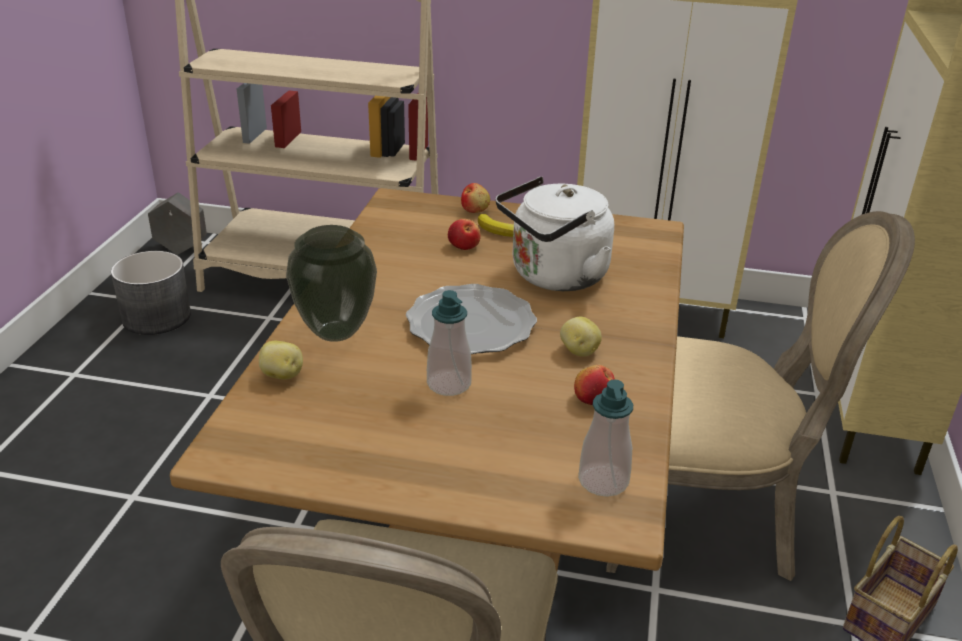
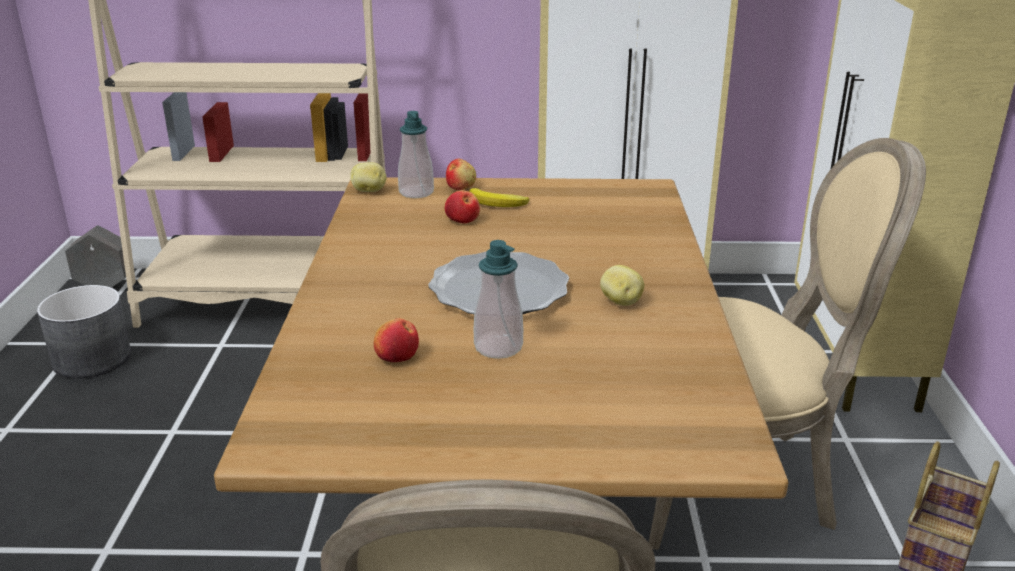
camera: 10 degrees left, 5 degrees down
(282, 375) = (311, 360): potato -> potato (369, 191)
(337, 332) = (357, 312): vase -> none
(554, 277) = (567, 238): white kettle -> none
(592, 399) = (653, 343): apple -> apple (396, 357)
(603, 481) = (698, 417): soap dispenser -> soap dispenser (416, 192)

